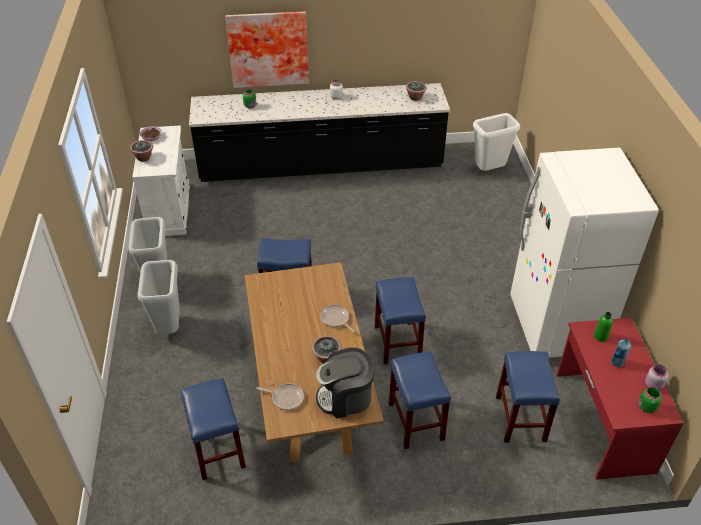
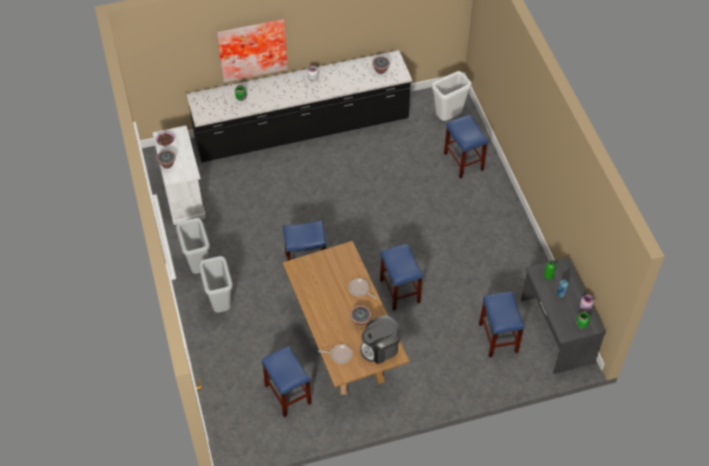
camera: 10 degrees left, 10 degrees up
(416, 422) = (425, 352): blue stool -> blue stool (464, 162)
(556, 326) = (517, 260): white fridge -> none
(602, 421) = (556, 331): red desk -> grey desk

